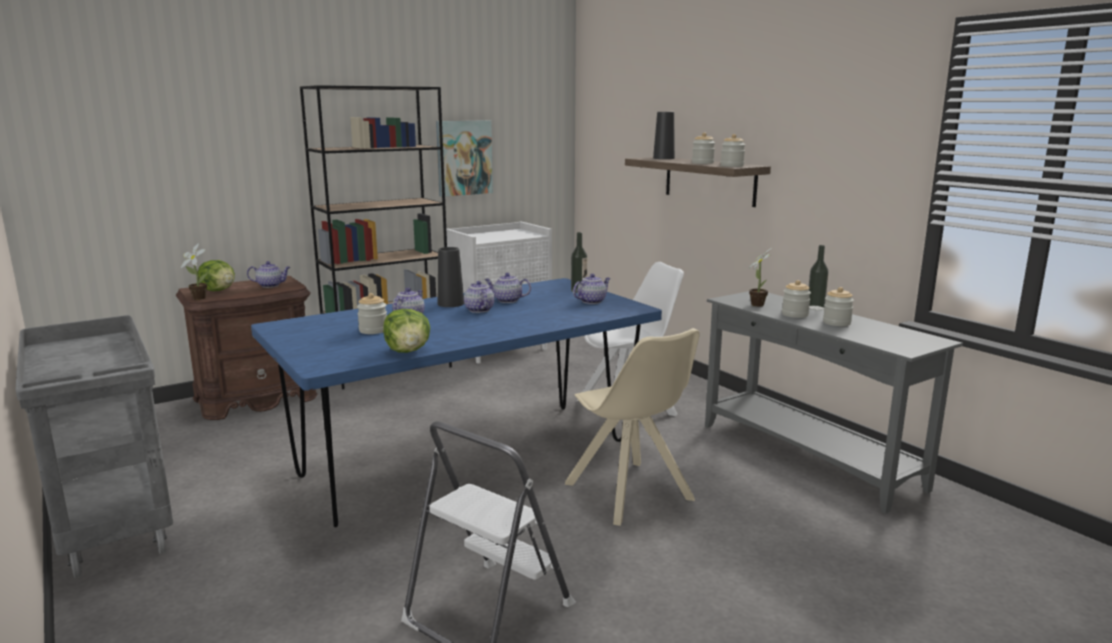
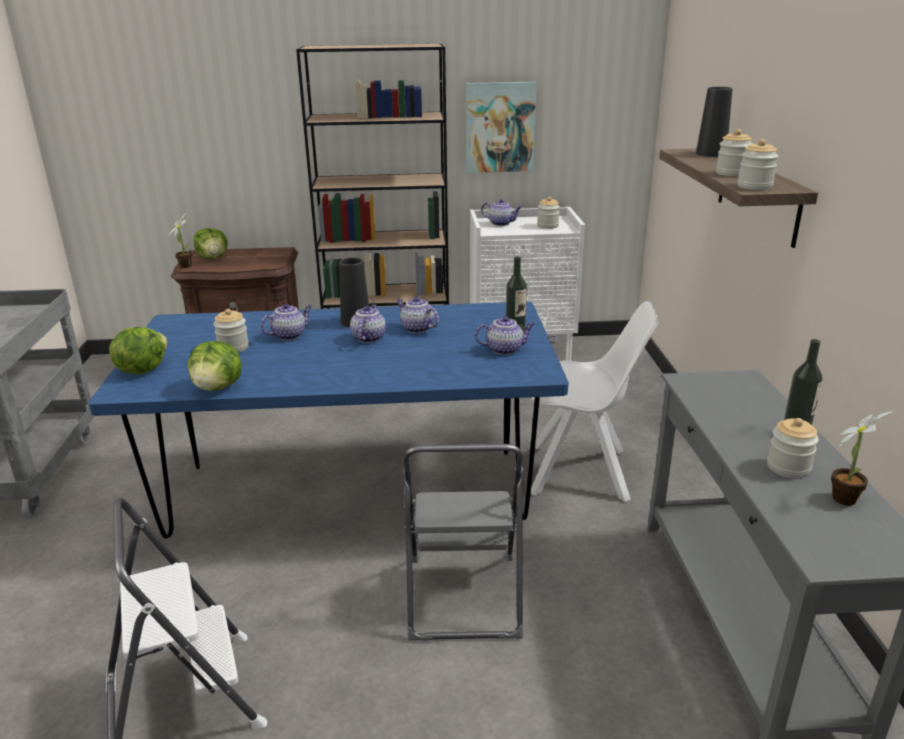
camera: 30 degrees right, 10 degrees up
(271, 285) = (260, 259): teapot -> teapot (501, 223)
(313, 353) = (142, 369): none -> lettuce
(630, 493) = (462, 599): beige chair -> grey step ladder
(757, 304) = (718, 400): potted plant -> potted plant (846, 497)
(795, 314) = (745, 434): jar -> jar (547, 226)

